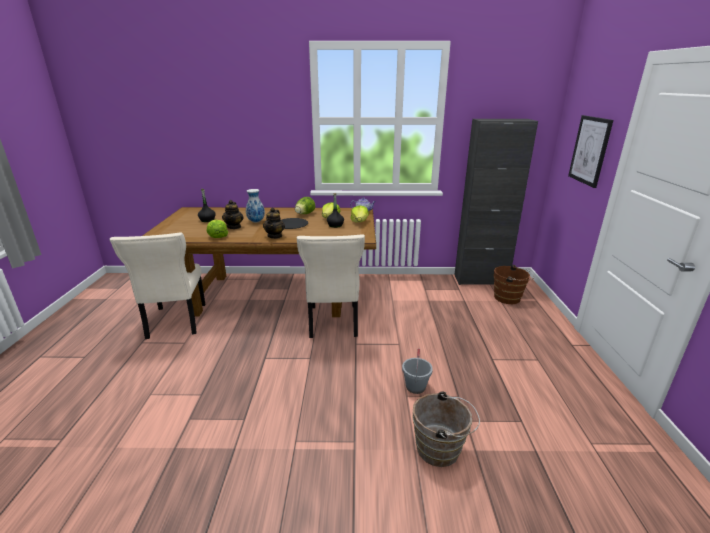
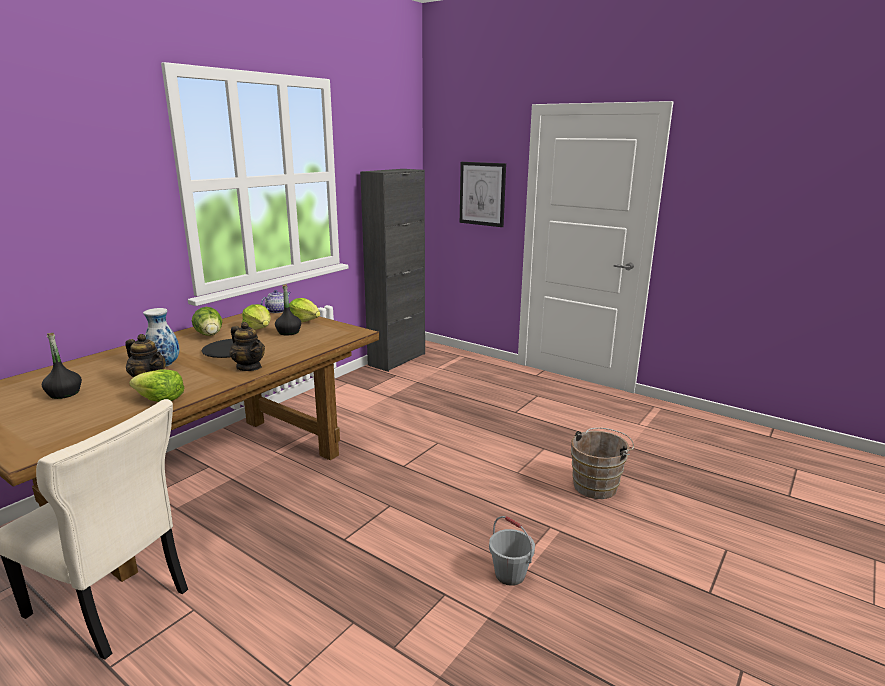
camera: 55 degrees left, 5 degrees down
(333, 323) = (343, 464): beige chair -> none
(415, 387) = (510, 462): grey bucket -> grey bucket (510, 574)
(509, 298) = (445, 364): brown bucket -> none

